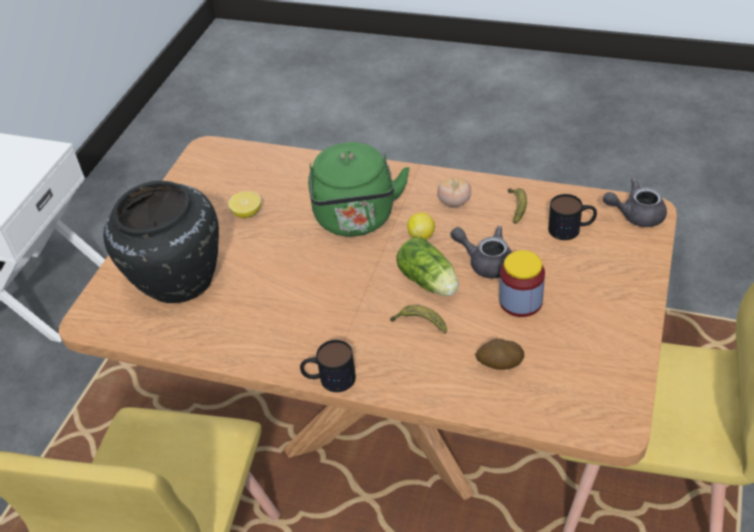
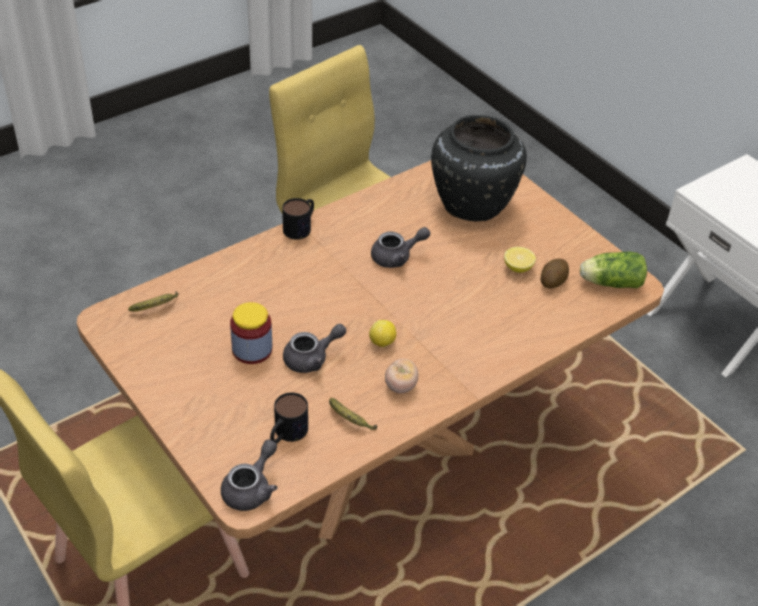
camera: 120 degrees right, 0 degrees up
(306, 287) = (397, 257): none -> grey teapot
(356, 220) = (443, 319): green kettle -> none
(420, 323) = (295, 289): banana -> banana (156, 307)
(430, 283) = (327, 317): lettuce -> lettuce (609, 282)
(499, 363) = (215, 303): potato -> potato (553, 281)

